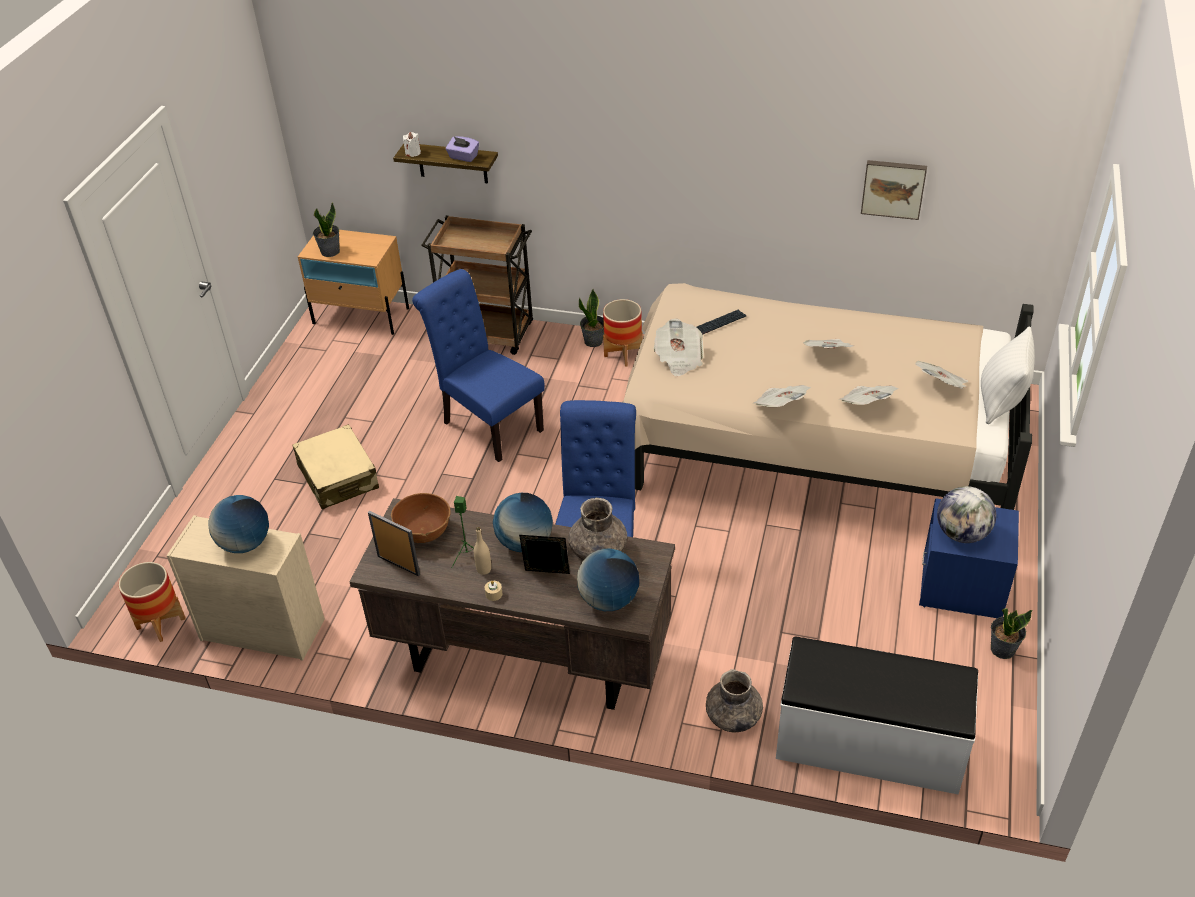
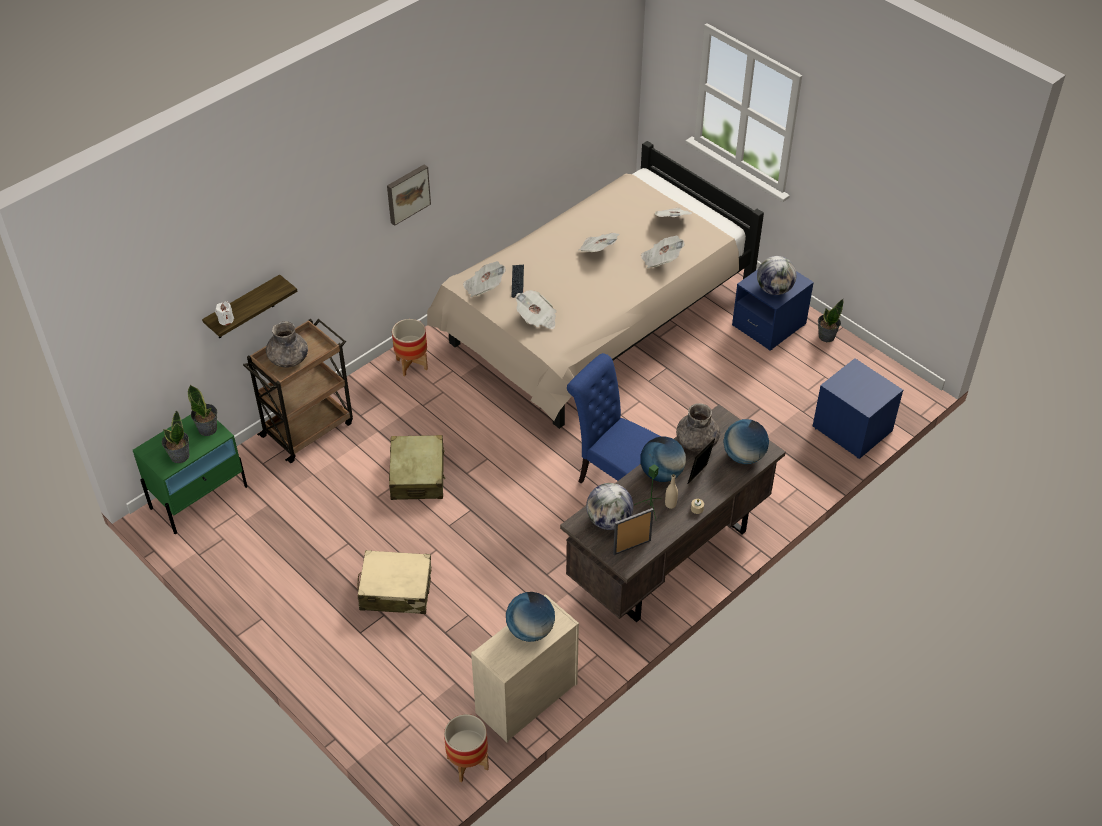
camera: 60 degrees left, 5 degrees up
(361, 316) = (199, 497): beige nightstand -> green nightstand
(424, 531) = (609, 521): brown bowl -> globe
(463, 157) = (266, 295): purple tissue box -> none
(487, 424) = (417, 475): blue chair -> beige suitcase
(593, 341) = (380, 373): potted plant -> potted plant (208, 429)
(733, 716) = (791, 478): grey vase -> grey vase (288, 359)
(780, 406) = (628, 297): newspaper -> newspaper (484, 287)
(869, 744) = (852, 429): white bench -> blue nightstand
(893, 188) = (542, 119): picture -> picture (407, 193)
(1000, 401) = (705, 206): white pillow -> none

